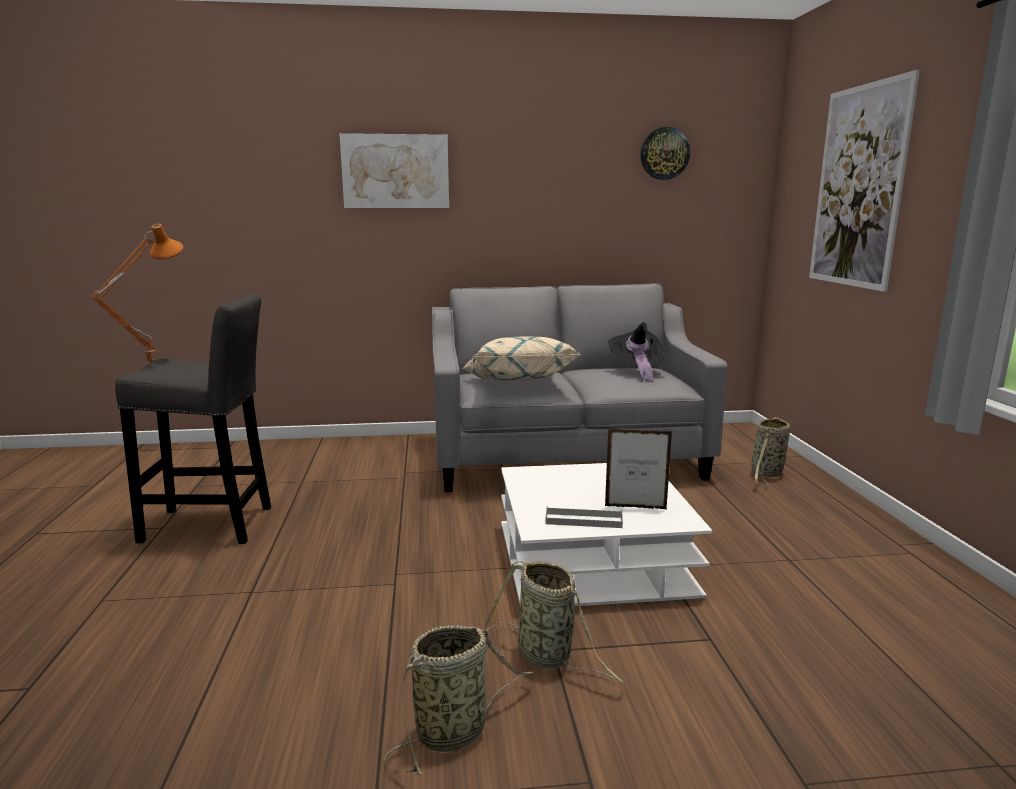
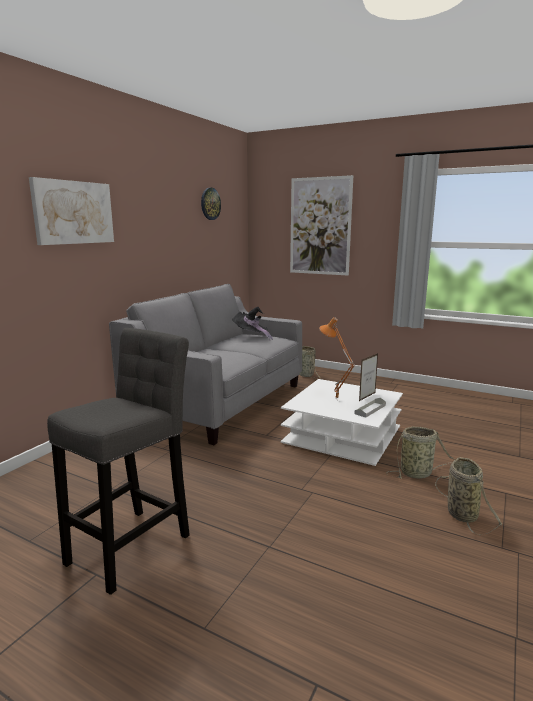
camera: 55 degrees left, 0 degrees up
(150, 365) = (74, 417): orange table lamp -> orange table lamp (335, 399)
(517, 383) = (224, 358): beige pillow -> none

